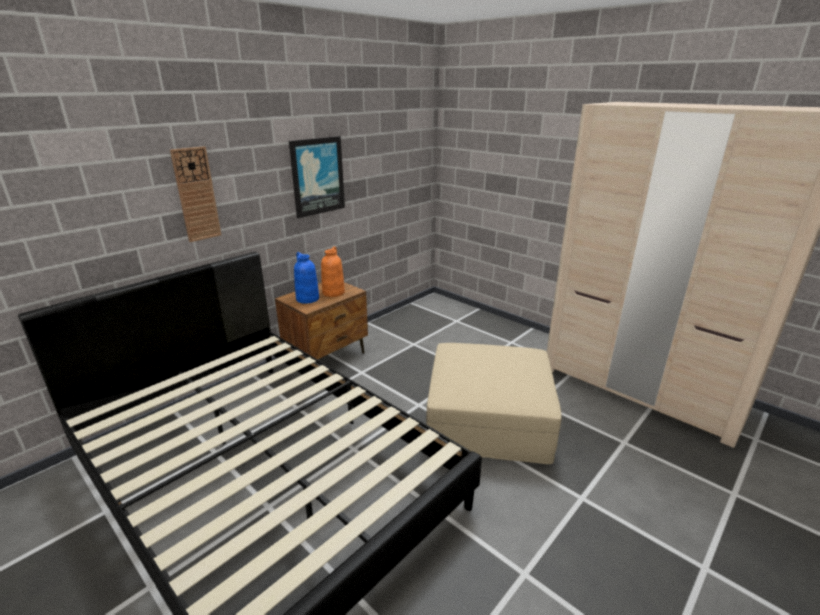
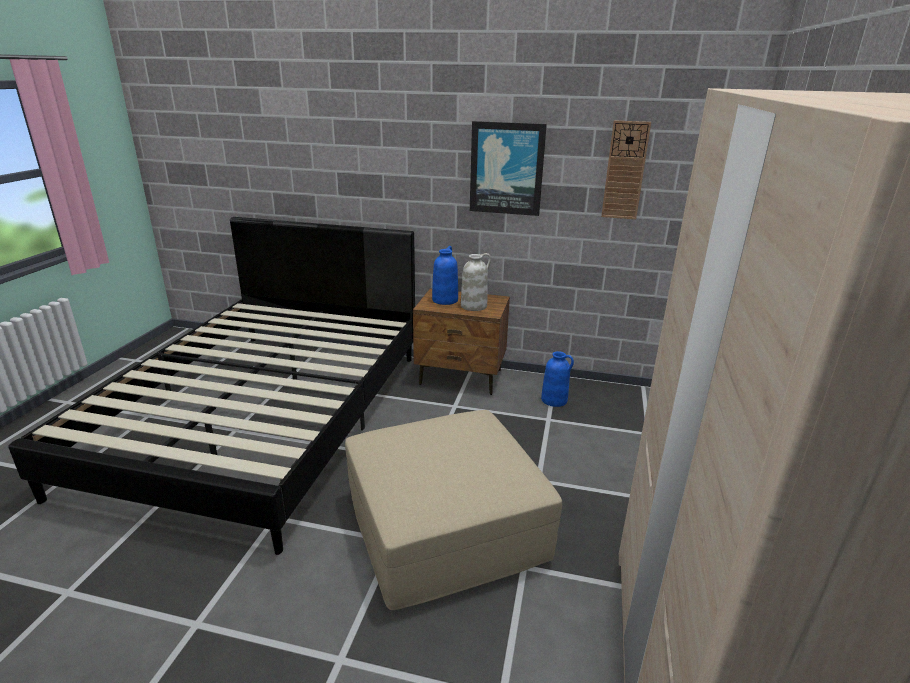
camera: 60 degrees right, 0 degrees up
(196, 194) = (367, 159): wall clock -> wall clock (625, 171)
(333, 292) = (474, 306): orange vase -> white vase
(395, 334) = (554, 400): none -> blue vase

